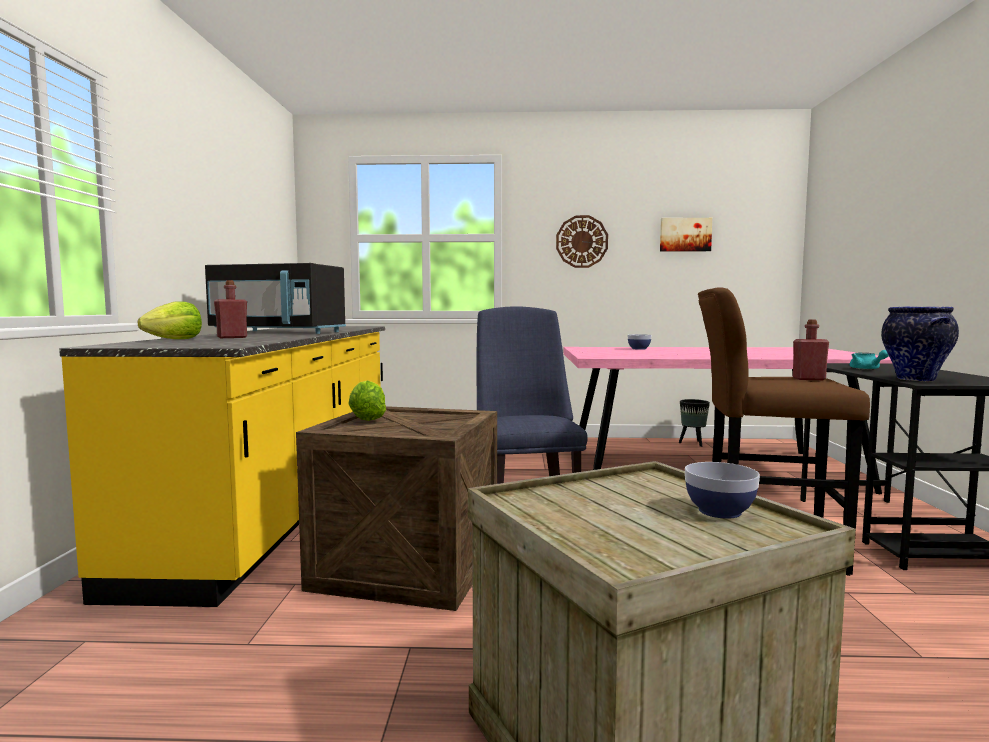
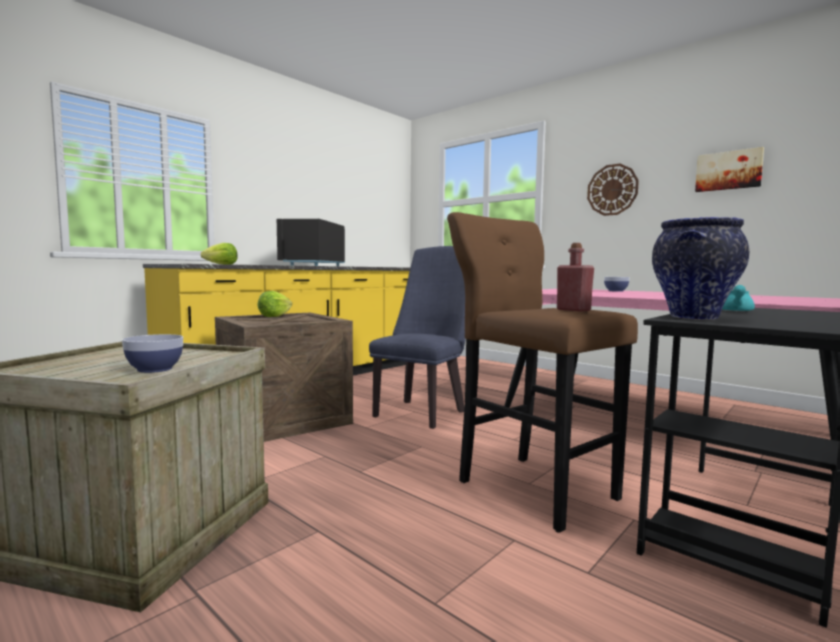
camera: 40 degrees right, 0 degrees up
(232, 337) = (252, 264): red bottle -> none
(279, 332) = (313, 265): black microwave -> black microwave turned 45 degrees clockwise
(693, 443) = (714, 403): black planter -> none

